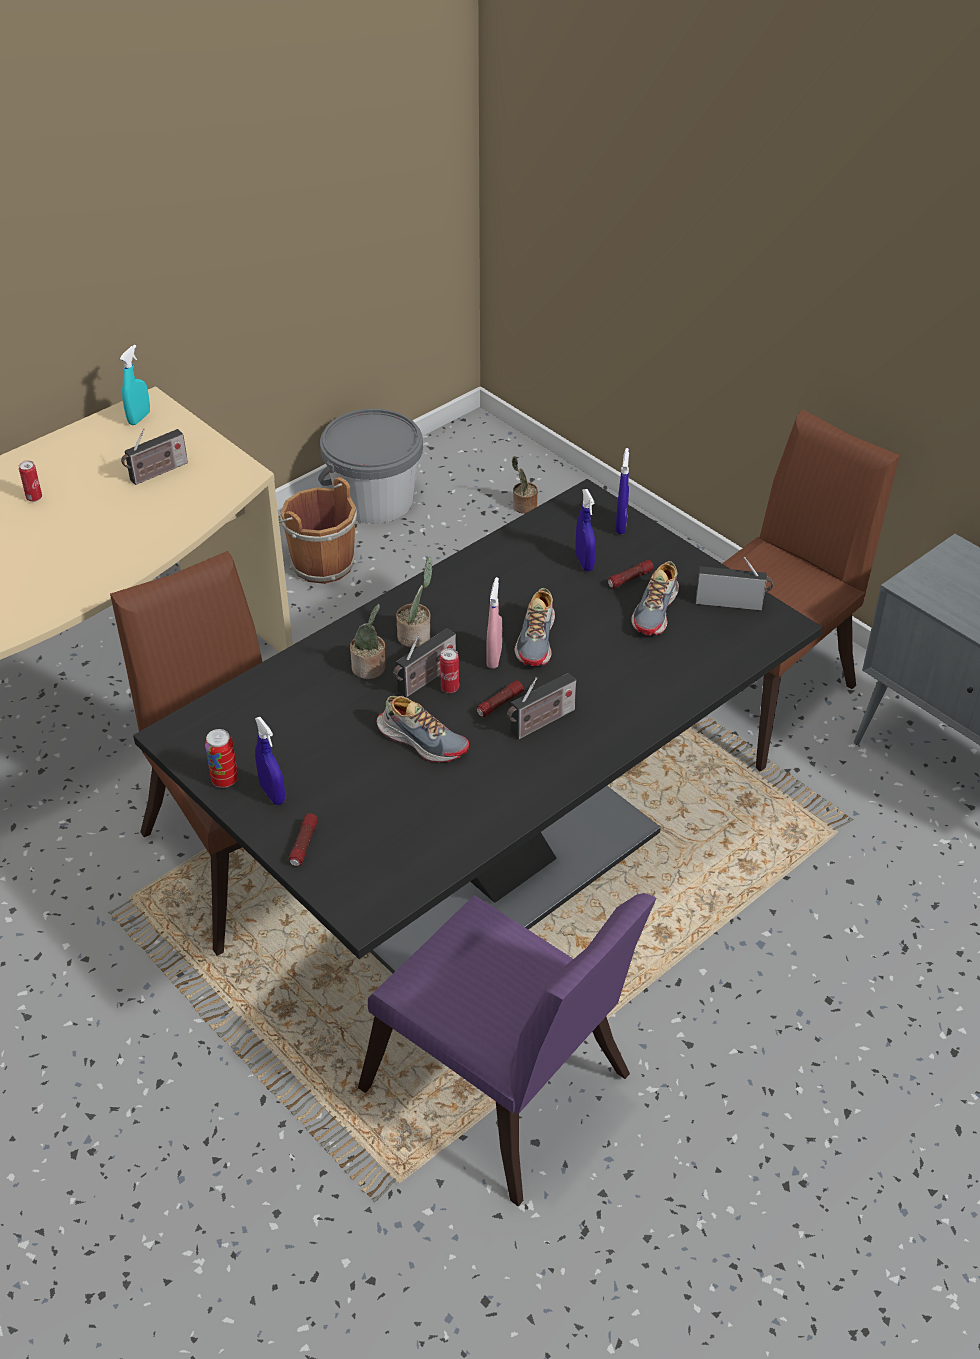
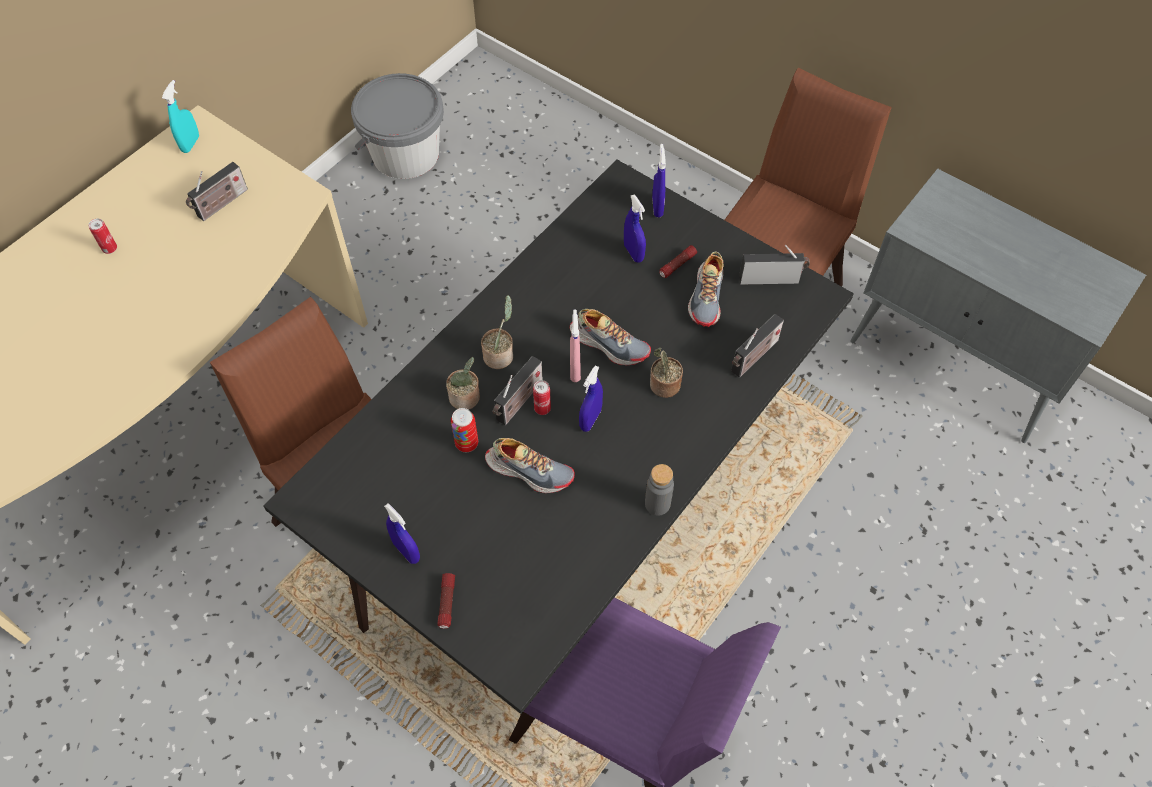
camera: 10 degrees left, 15 degrees up
(224, 780) = (359, 543): can -> can (466, 443)
(320, 563) = (371, 225): brown bucket -> none
(499, 704) = (590, 419): flashlight -> blue spray bottle
(523, 507) = (535, 144): potted plant -> potted plant (663, 386)
(537, 639) = (609, 344): shoe -> shoe turned 60 degrees counterclockwise
(540, 723) = (631, 435): radio -> radio (753, 358)
(554, 787) = (657, 504): none -> grey bottle

